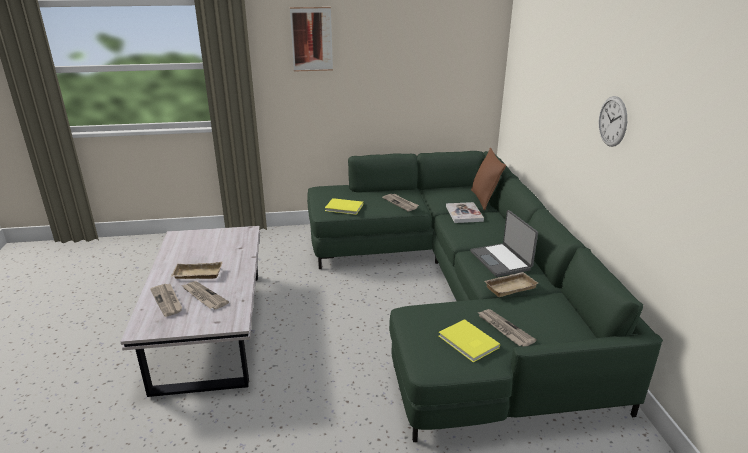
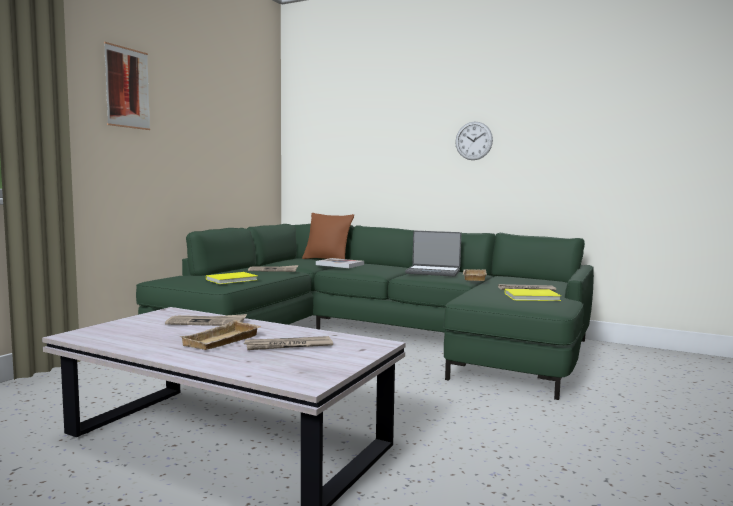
camera: 55 degrees left, 20 degrees down
(167, 301) = (257, 361): newspaper -> newspaper (207, 322)

